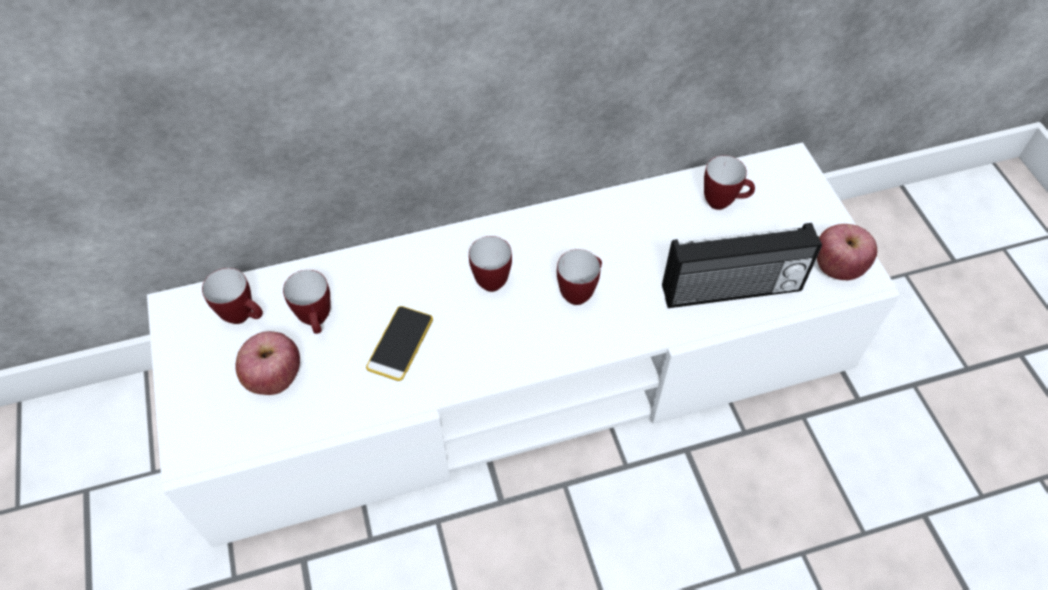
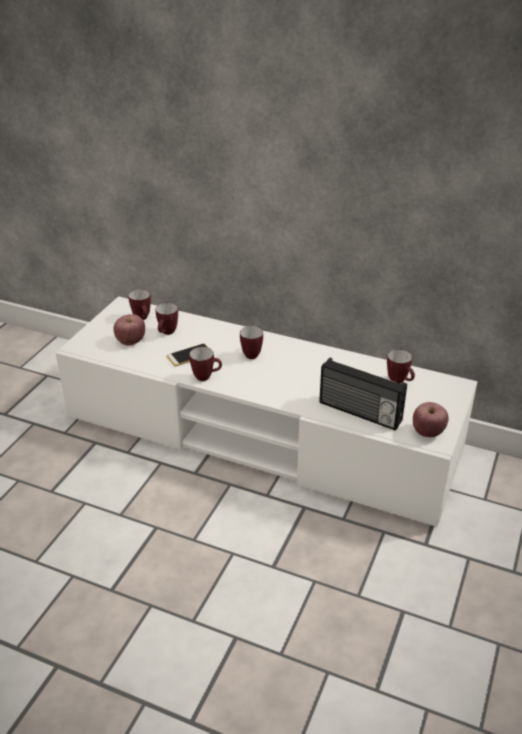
camera: 40 degrees right, 20 degrees down
(579, 292) = (286, 377): mug -> mug (206, 377)

